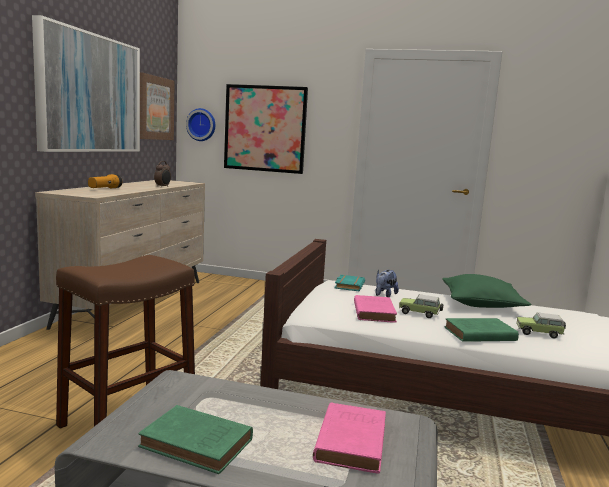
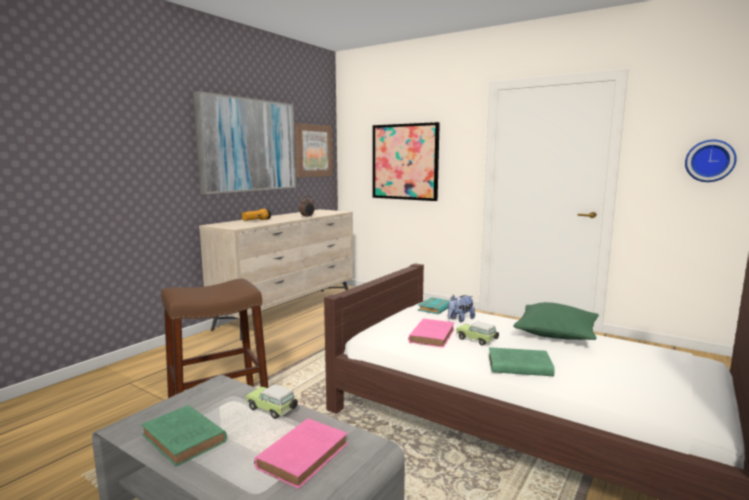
camera: 20 degrees right, 0 degrees up
(201, 125) = (355, 161): wall clock -> wall clock (709, 161)
(540, 334) = (590, 371): toy car -> toy car (272, 410)

